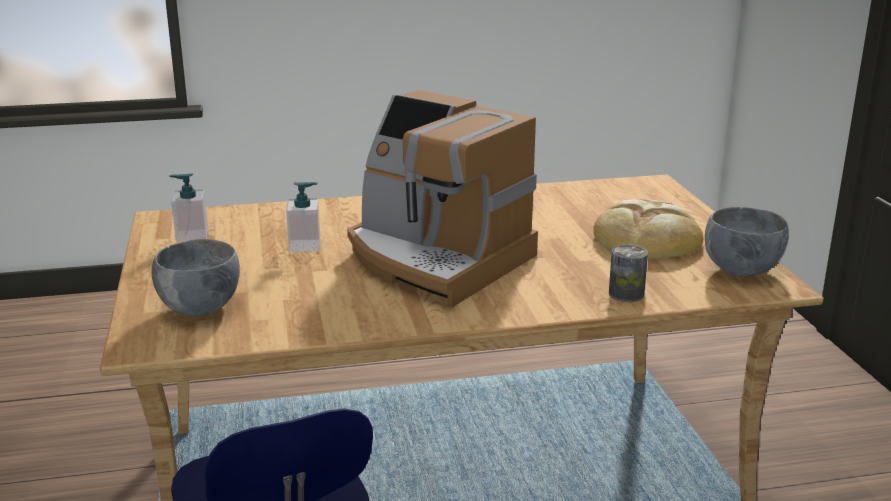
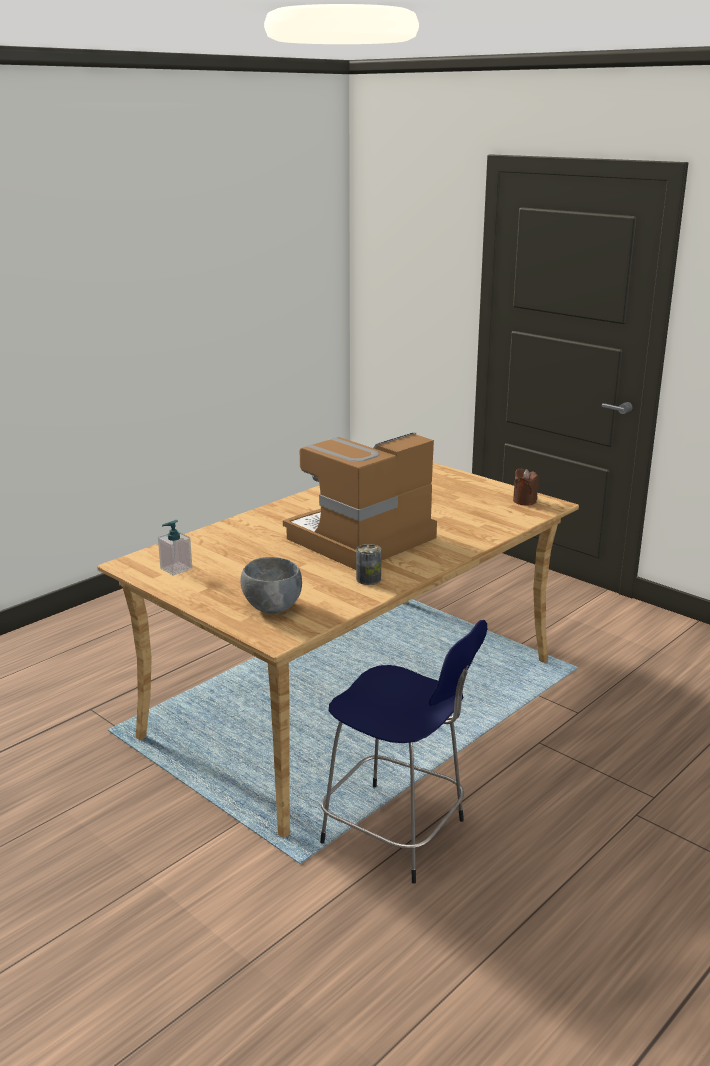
camera: 35 degrees left, 0 degrees up
(305, 245) = (265, 553): soap dispenser -> none
(436, 260) = (360, 539): coffee machine -> coffee machine turned 135 degrees clockwise
(626, 294) = (490, 529): can -> can (368, 579)
(646, 238) = (453, 495): bread -> none
(740, 270) = (524, 501): grey bowl -> brown candle

